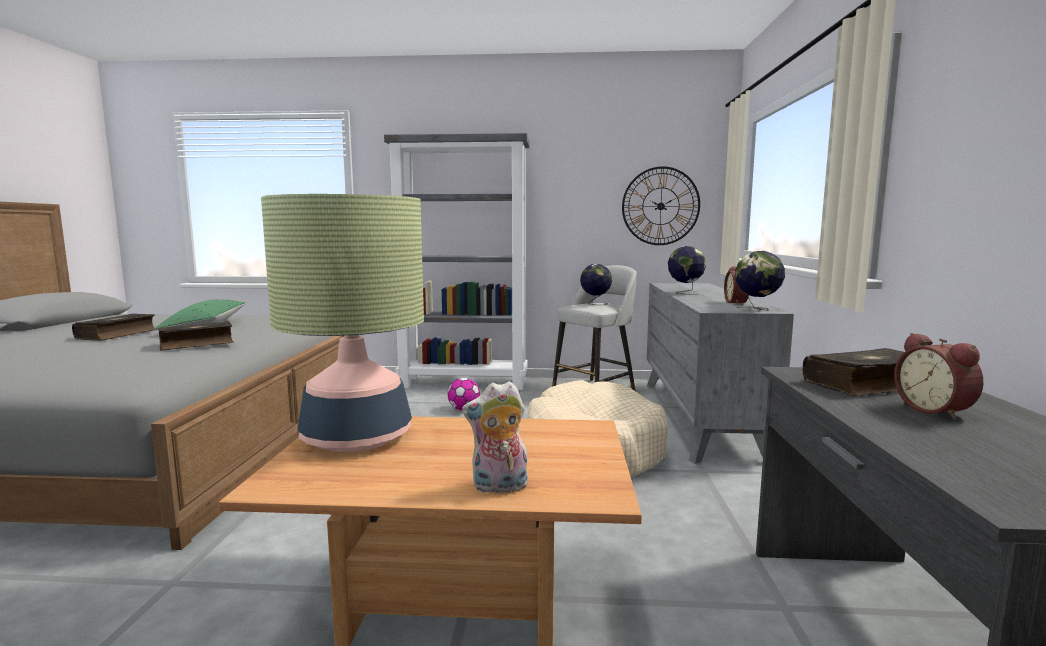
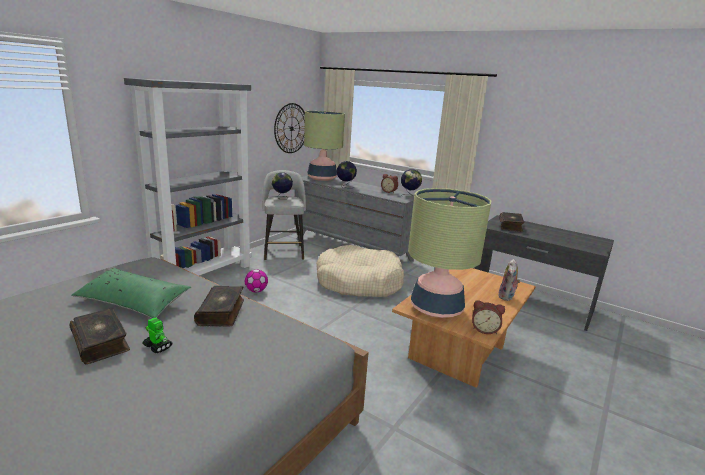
camera: 60 degrees left, 10 degrees up
(110, 344) = (157, 346): none -> toy robot
(690, 285) = (322, 178): none -> table lamp
(935, 410) = (538, 231): alarm clock -> alarm clock (484, 329)

